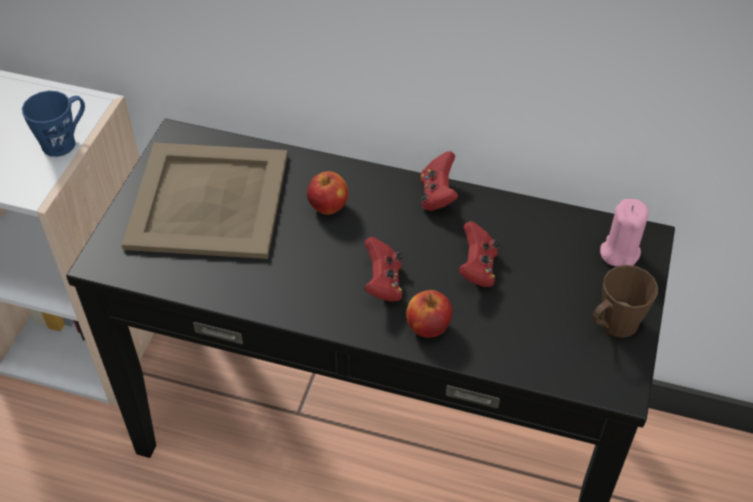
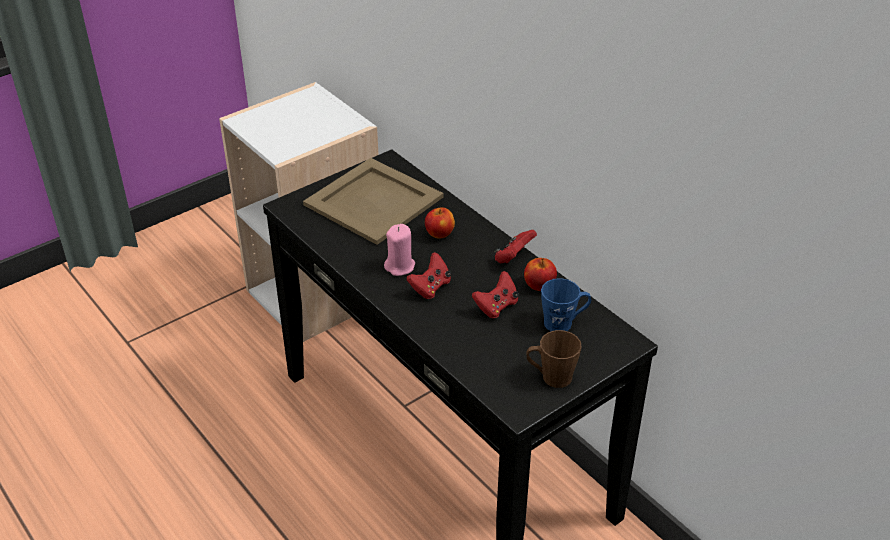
camera: 35 degrees right, 10 degrees down
(65, 141) = (322, 137): blue mug -> blue mug (563, 323)
(428, 327) = (433, 321): apple -> apple (539, 286)
(619, 252) = (601, 341): pink candle -> pink candle (400, 266)

